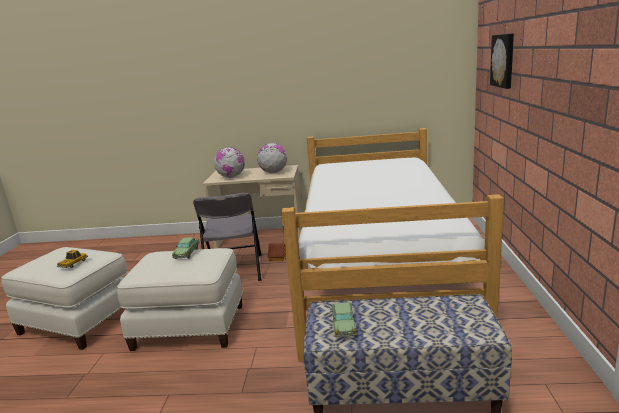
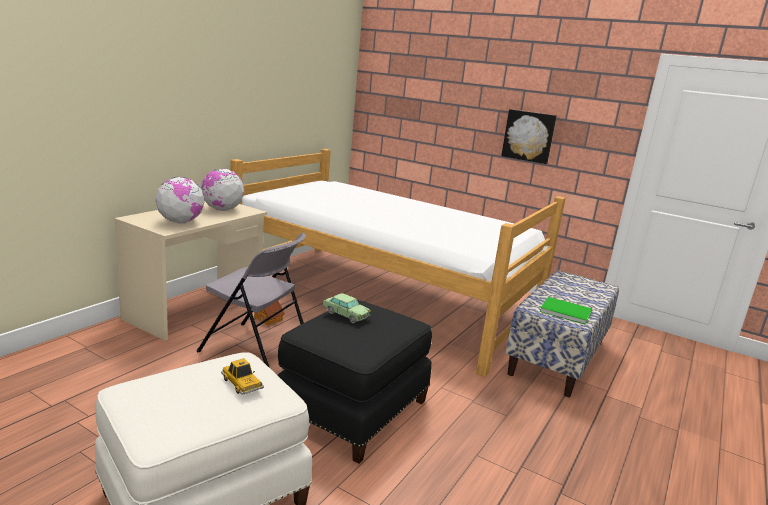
camera: 65 degrees left, 0 degrees up
(190, 325) = (352, 409): white ottoman -> black ottoman
(344, 325) = (564, 311): toy car -> green book
(503, 60) = (427, 90): picture -> picture (529, 136)

